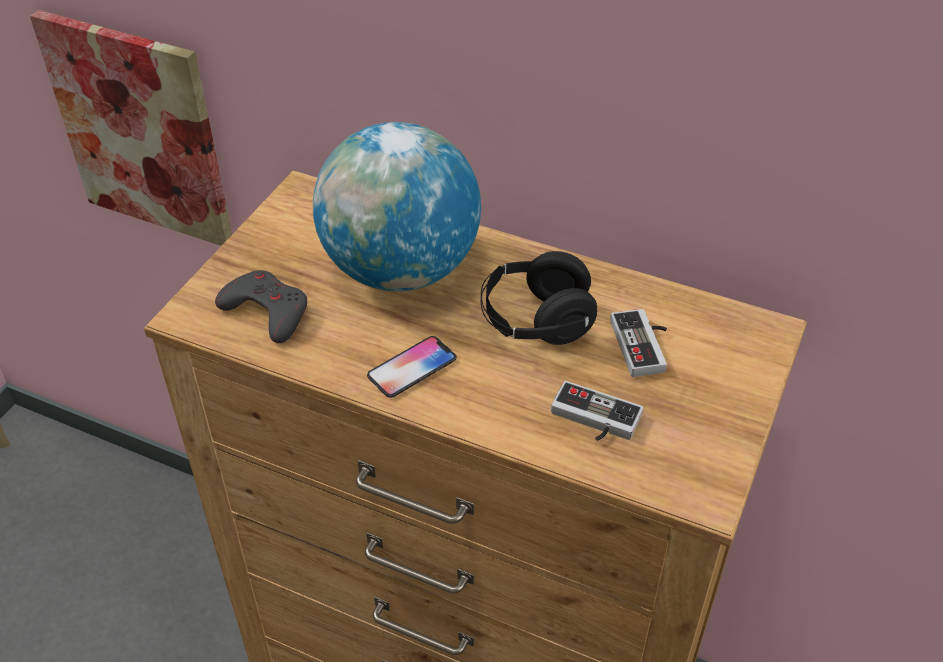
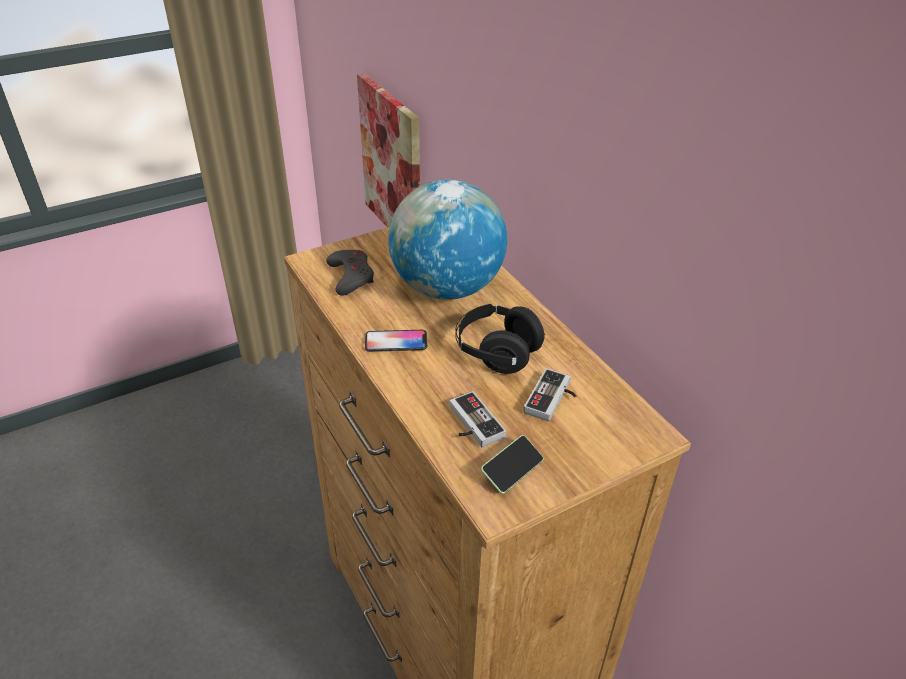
camera: 35 degrees right, 5 degrees down
(683, 447) = (512, 470): none -> phone

